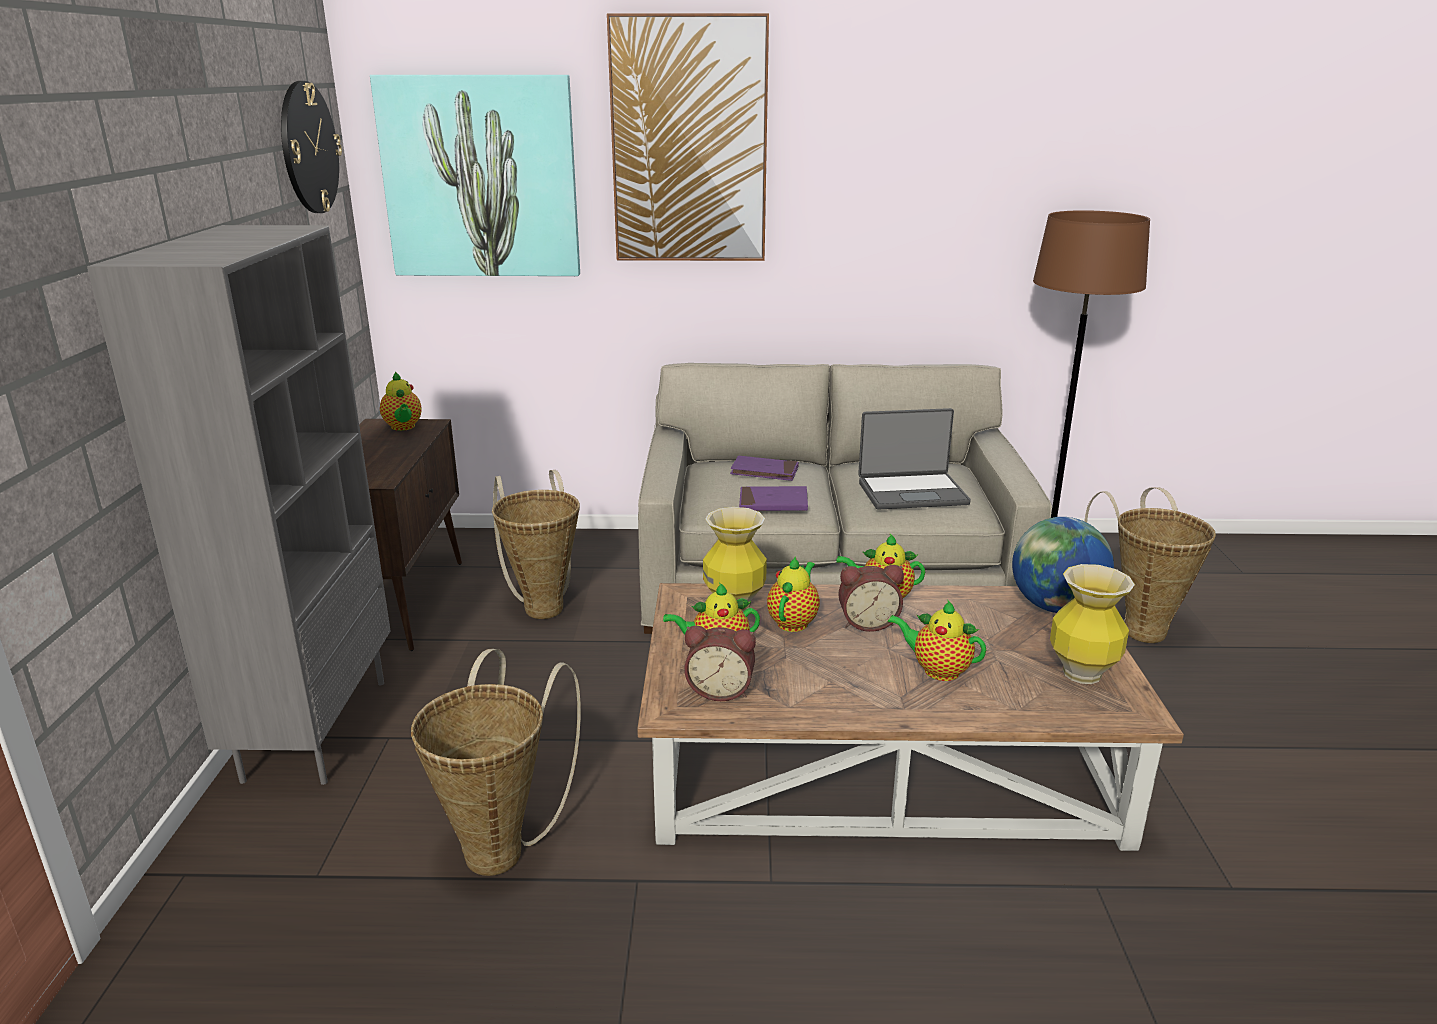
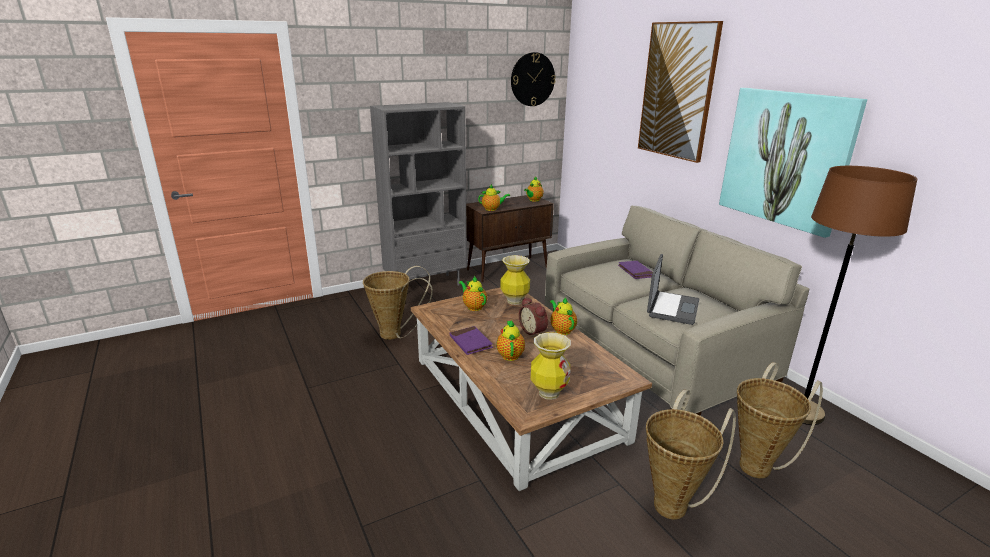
camera: 60 degrees right, 0 degrees up
(481, 177) = (601, 99): picture -> picture (786, 158)
(543, 605) = (539, 292): basket -> basket (674, 503)
(720, 690) = (447, 314): alarm clock -> none
(773, 503) = (604, 281): purple book -> purple book (470, 342)
(794, 621) = (515, 315): teapot -> teapot (492, 209)
(912, 492) = (671, 308): laptop -> laptop turned 120 degrees counterclockwise
(1055, 607) = (612, 376): globe -> none

